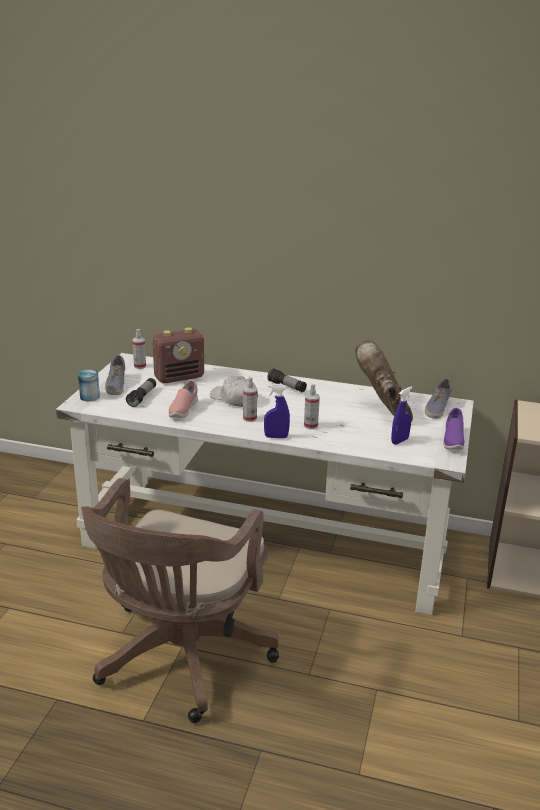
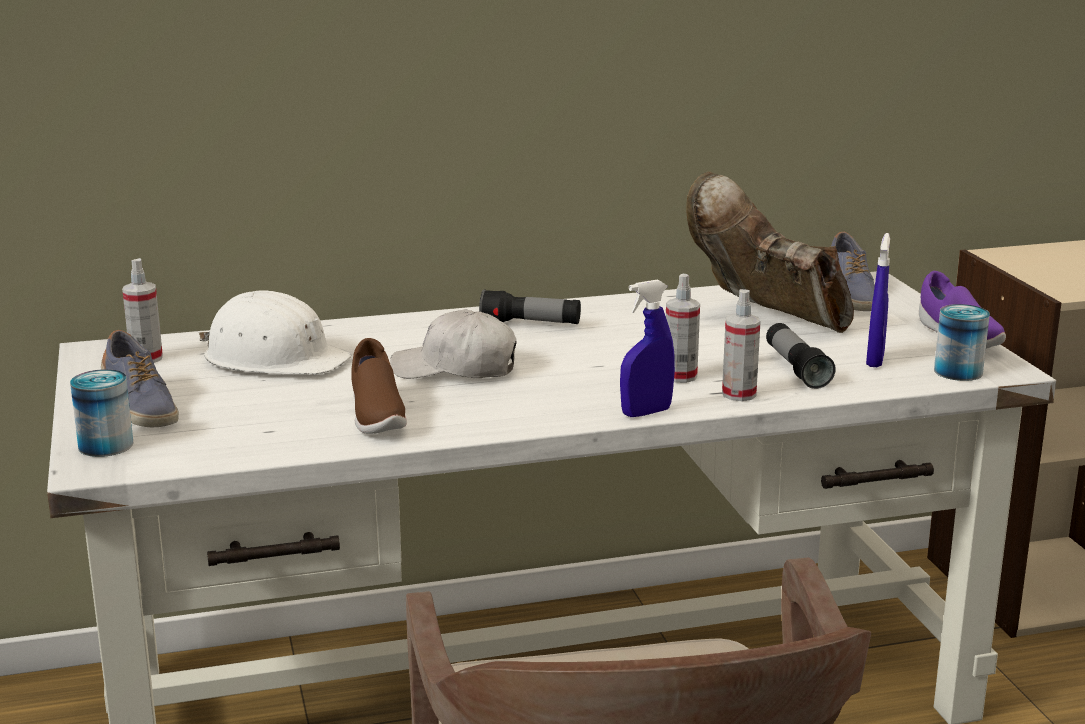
camera: 30 degrees left, 5 degrees down
(142, 397) = (243, 415): flashlight -> flashlight (796, 369)
(179, 377) = (274, 358): radio -> white hard hat
(183, 410) = (376, 416): pink shoe -> brown shoe
(249, 418) = (541, 394): spray bottle -> spray bottle (739, 394)
(427, 456) = (958, 371): none -> can

